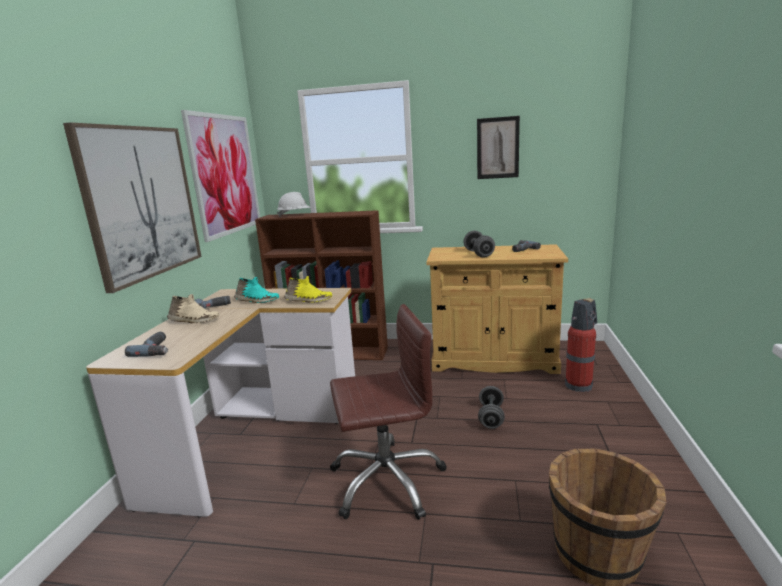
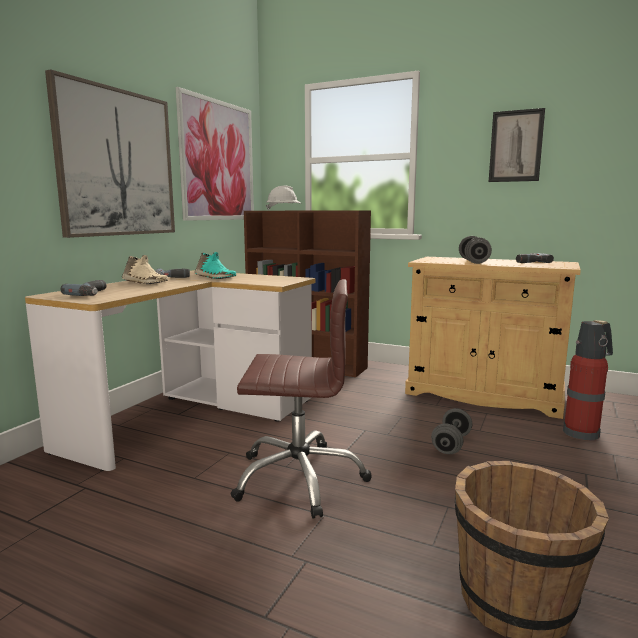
camera: 15 degrees right, 5 degrees down
(308, 301) = (262, 281): yellow shoe -> none

